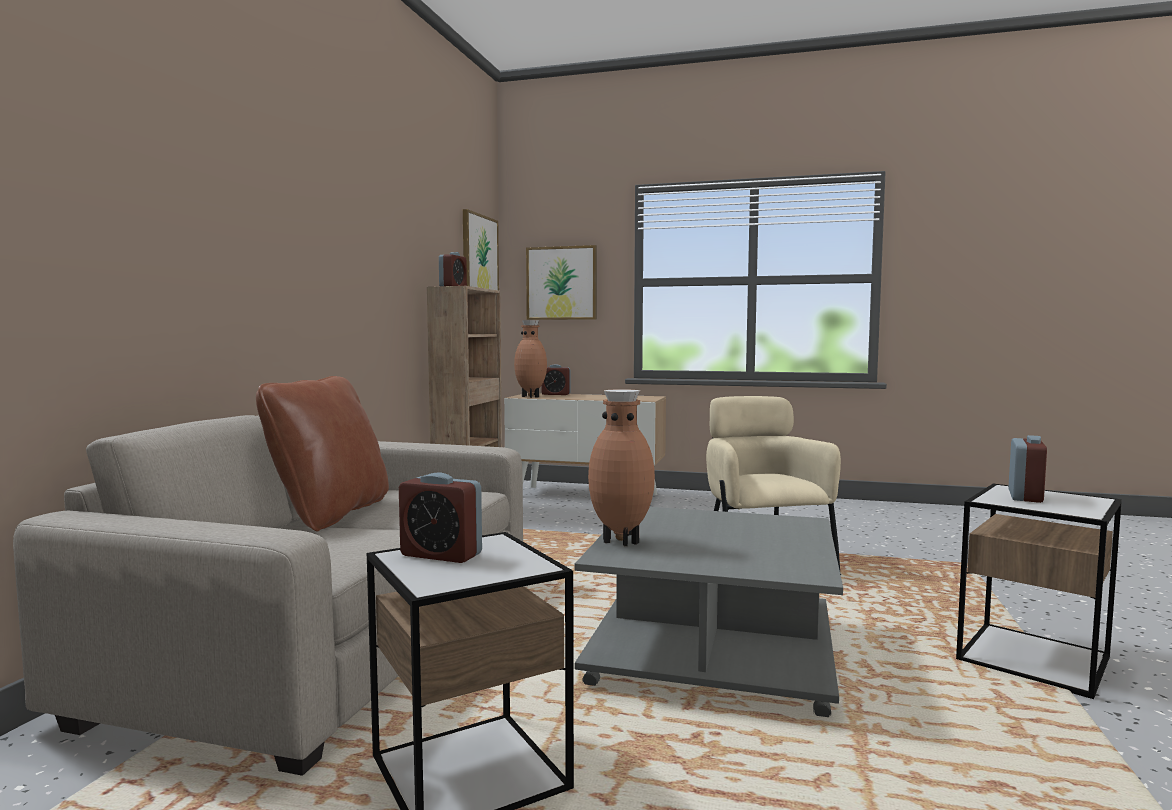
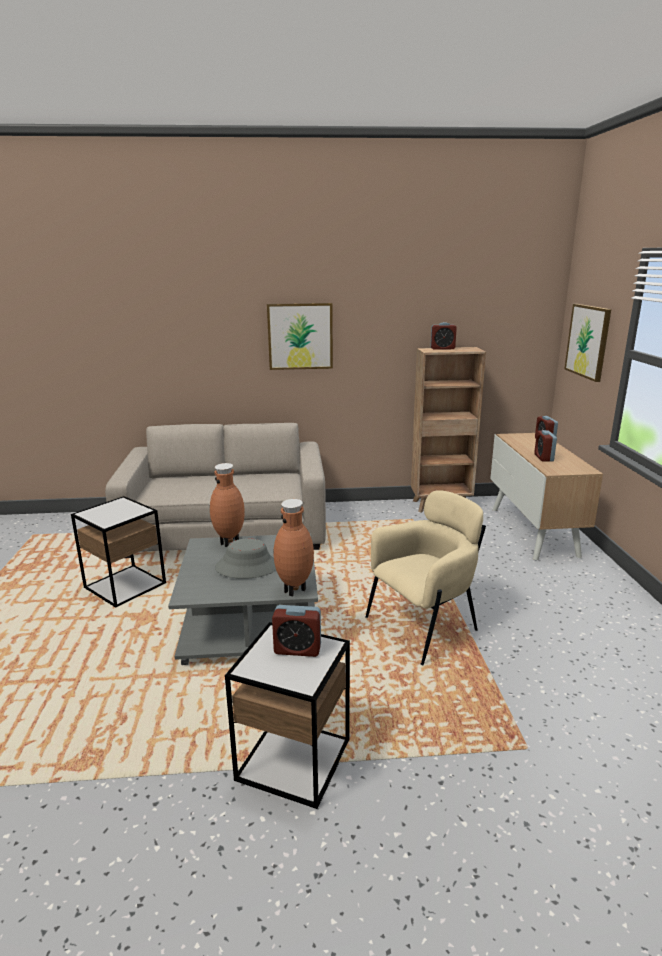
camera: 70 degrees right, 15 degrees up
(330, 514) = (235, 477): brown pillow -> none
(441, 555) = (120, 507): alarm clock -> alarm clock (543, 458)
(479, 254) = (519, 311): picture -> picture (300, 336)
(531, 396) = (513, 438): brown vase -> brown vase (295, 590)
(722, 538) = (247, 567): none -> grey hat

